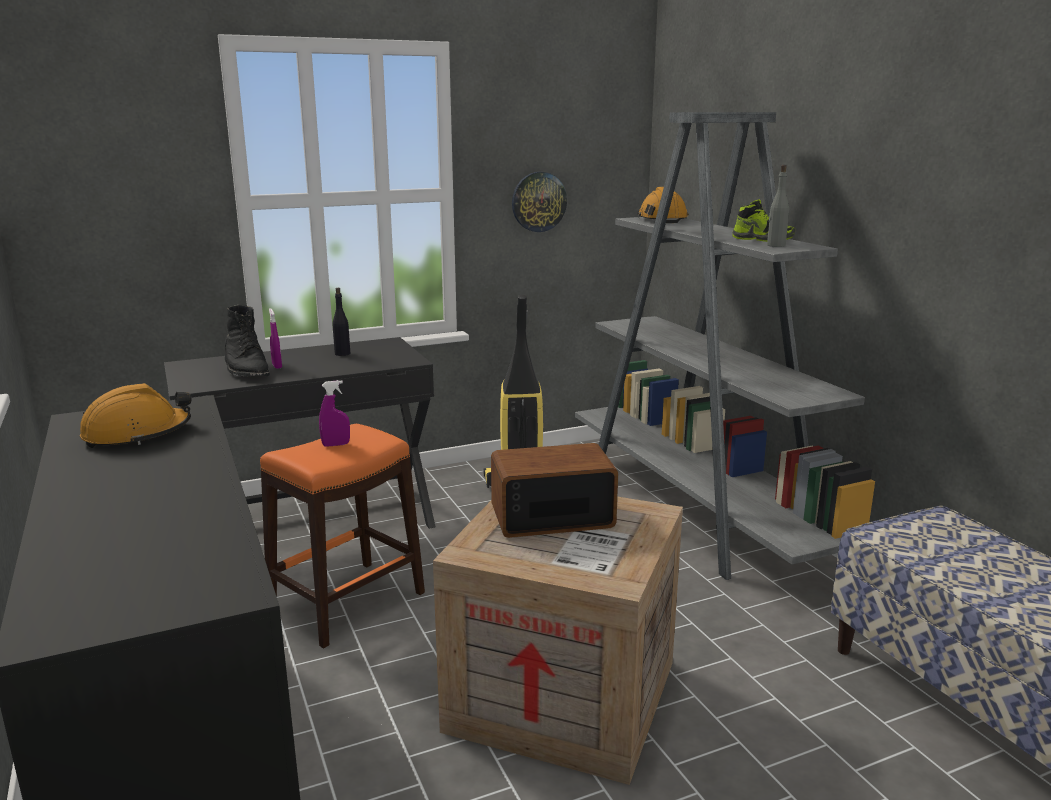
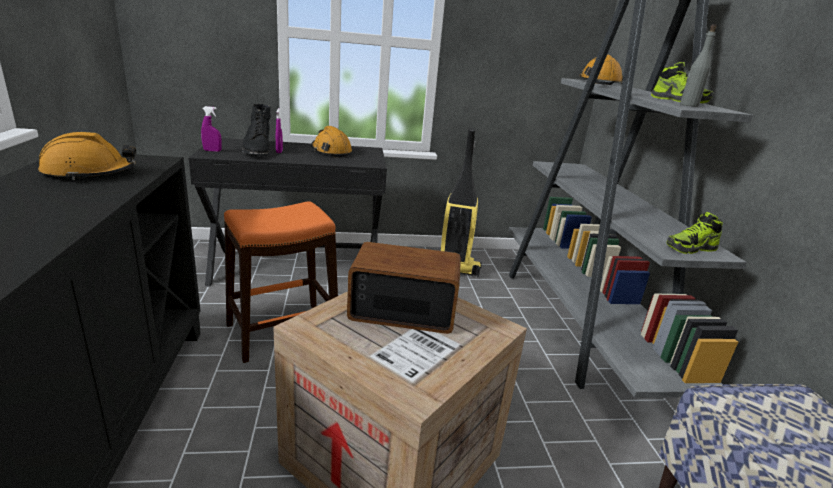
camera: 15 degrees right, 5 degrees up
(336, 445) = (280, 213): purple spray bottle -> purple spray bottle (212, 151)
(342, 354) = (331, 151): black bottle -> orange hard hat
(538, 202) = (508, 61): wall clock -> none
(810, 393) = (690, 248): none -> shoe

